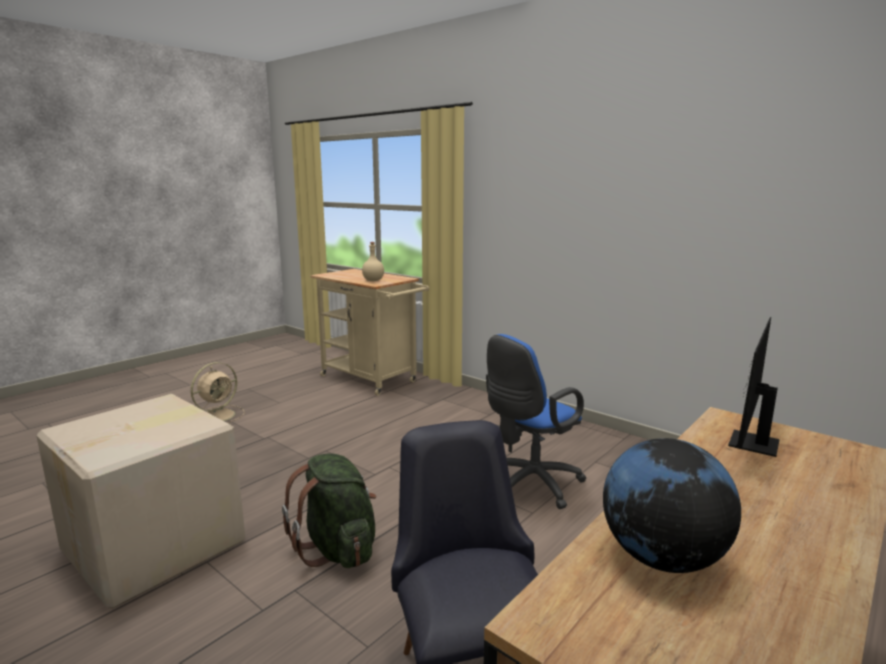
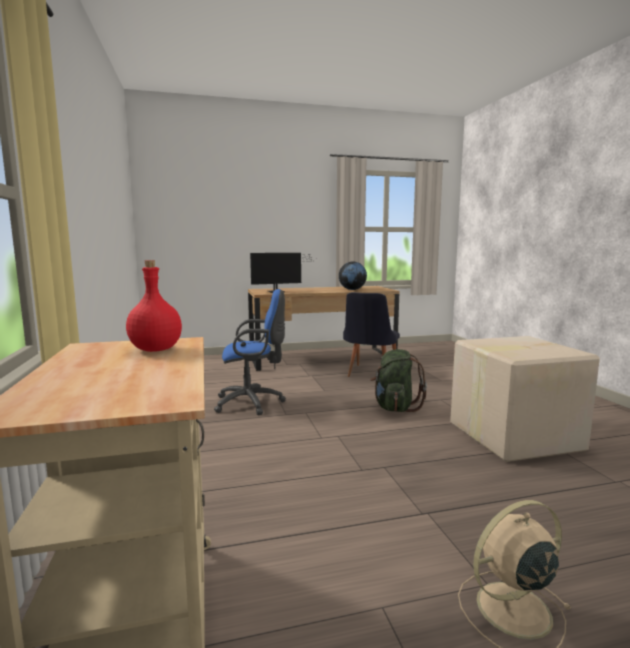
camera: 145 degrees left, 5 degrees down
(373, 280) = (155, 349): beige bottle -> red bottle

